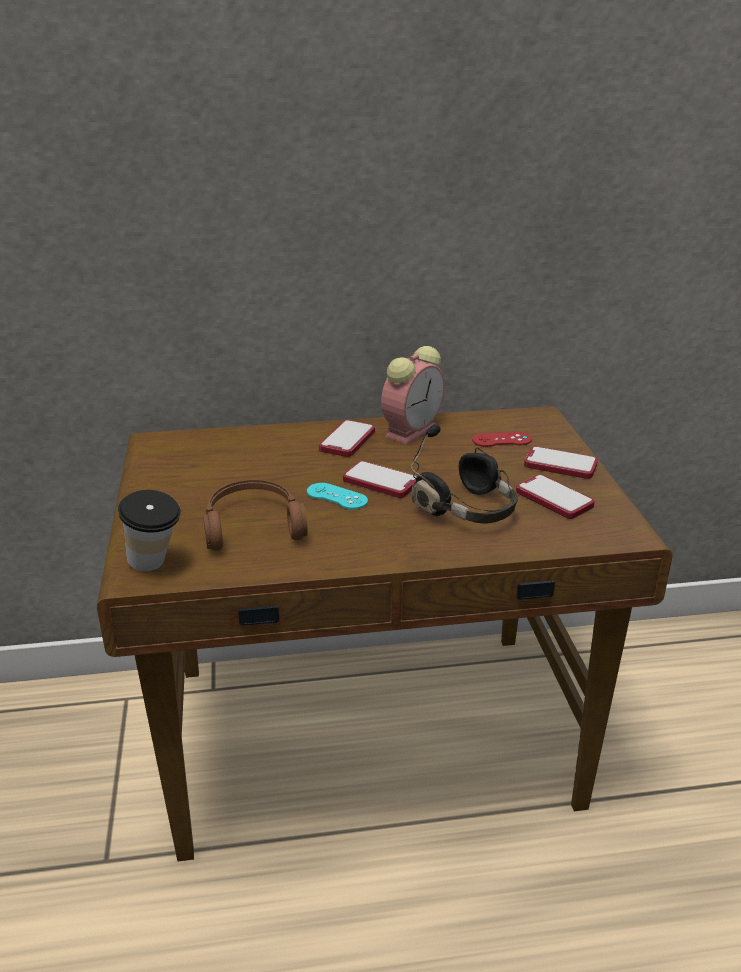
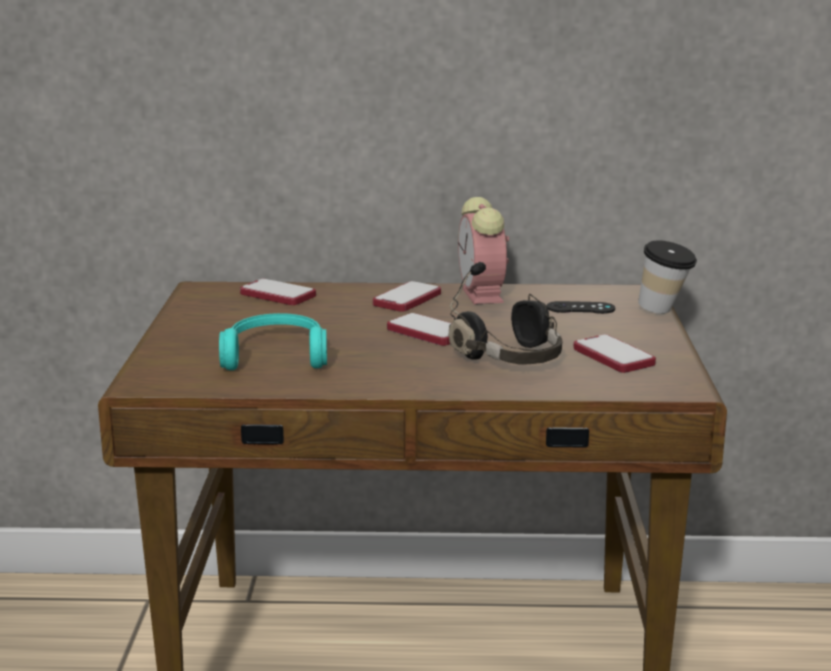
camera: 10 degrees right, 10 degrees down
(156, 566) = (165, 377): cup -> cup (664, 311)
(252, 525) = (276, 355): brown headphones -> turquoise headphones
(337, 496) = (374, 340): turquoise game controller -> none
(412, 430) = (483, 295): alarm clock -> alarm clock turned 120 degrees clockwise
(501, 440) = (580, 308): red game controller -> black game controller
(560, 465) = (636, 331): phone -> phone (278, 295)

